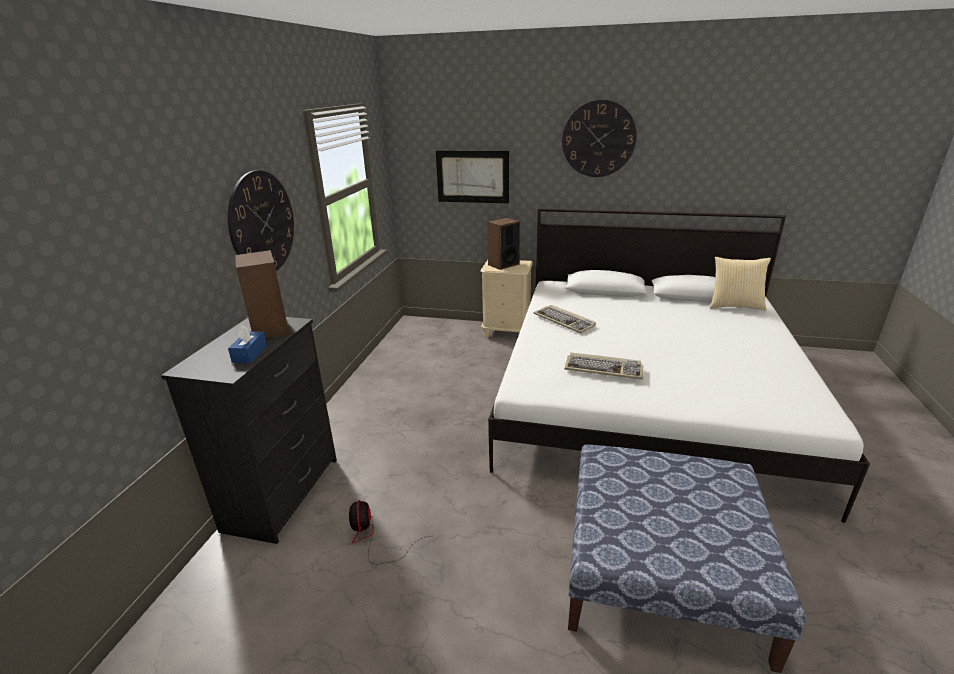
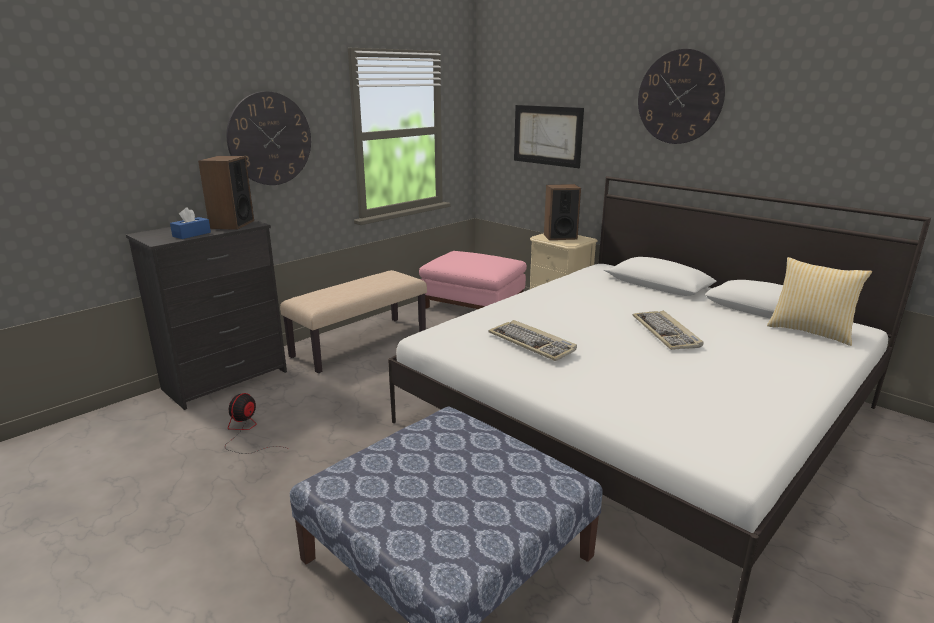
camera: 30 degrees right, 5 degrees down
(373, 407) = (360, 343): none -> beige bench
(428, 338) = (474, 304): none -> pink ottoman
(565, 321) = (563, 298): keyboard -> keyboard (666, 333)

